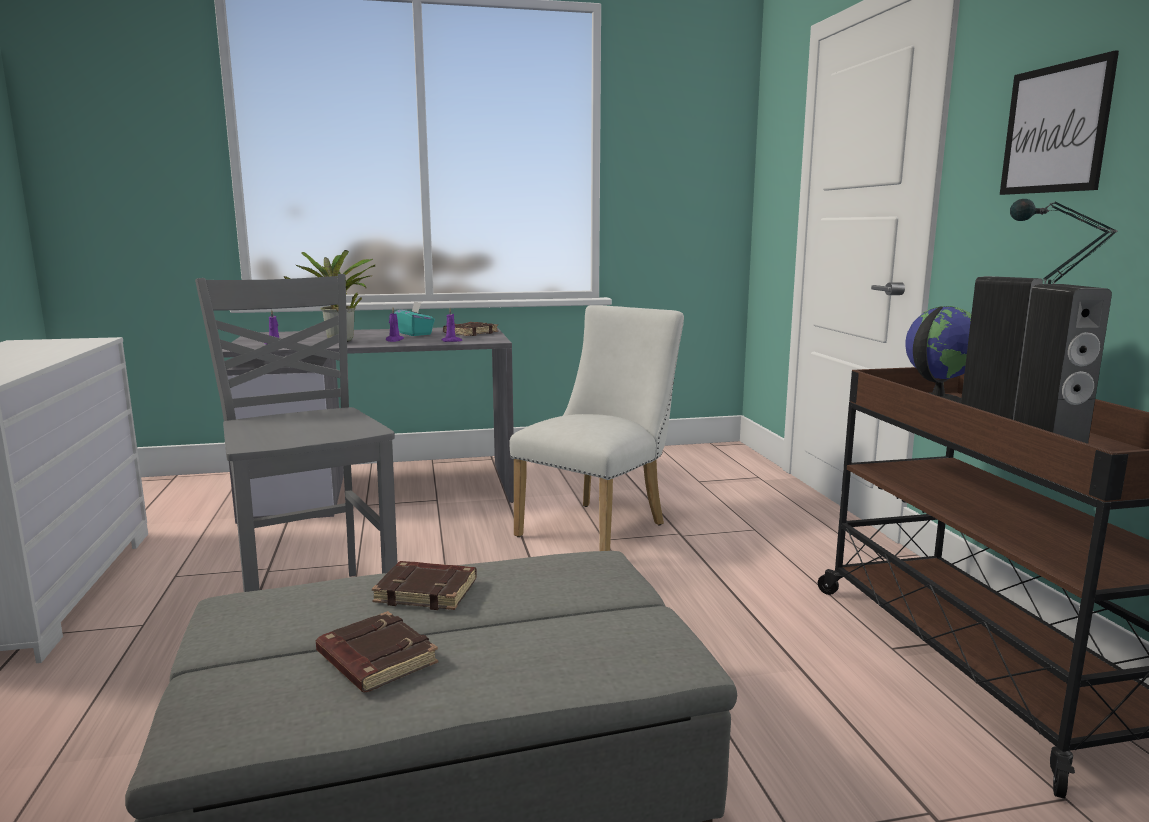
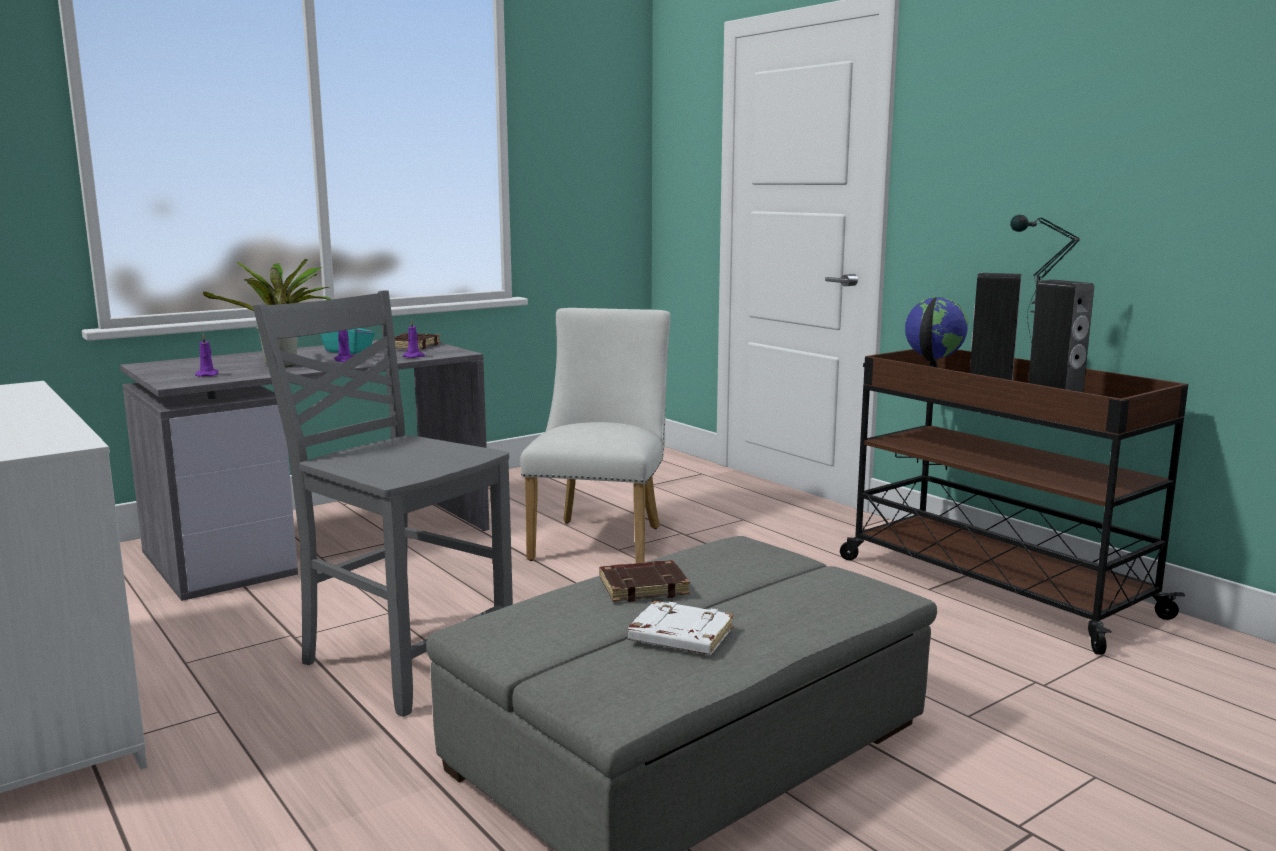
camera: 25 degrees left, 0 degrees up
(374, 660) = (679, 636): brown book -> white book
(1055, 129) = (1000, 151): picture -> none

